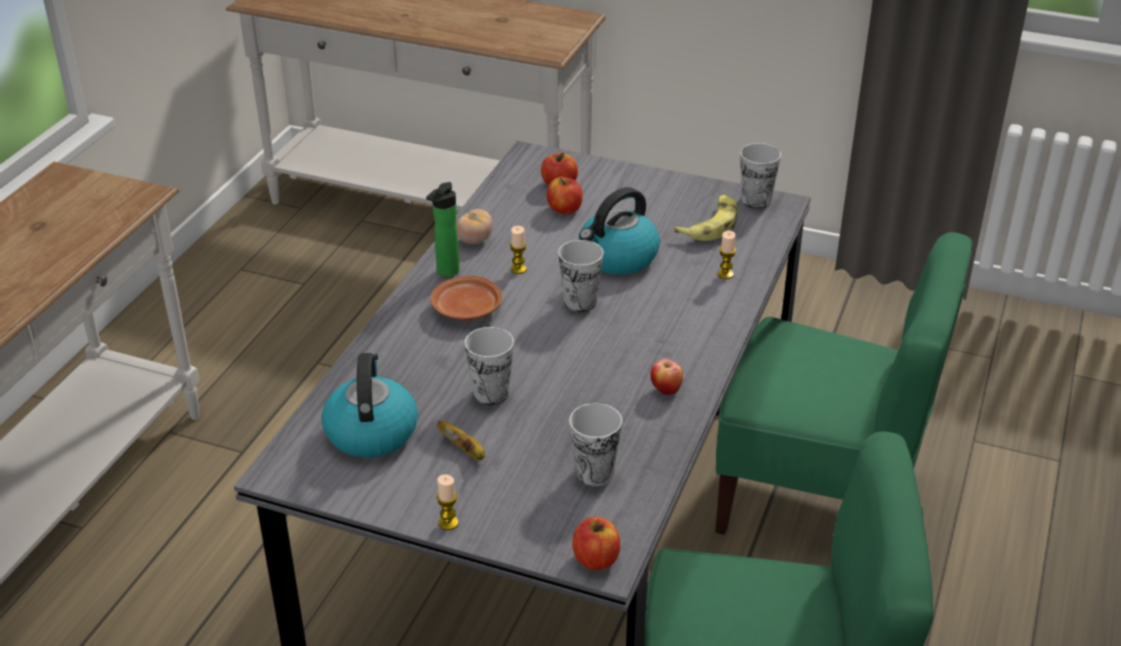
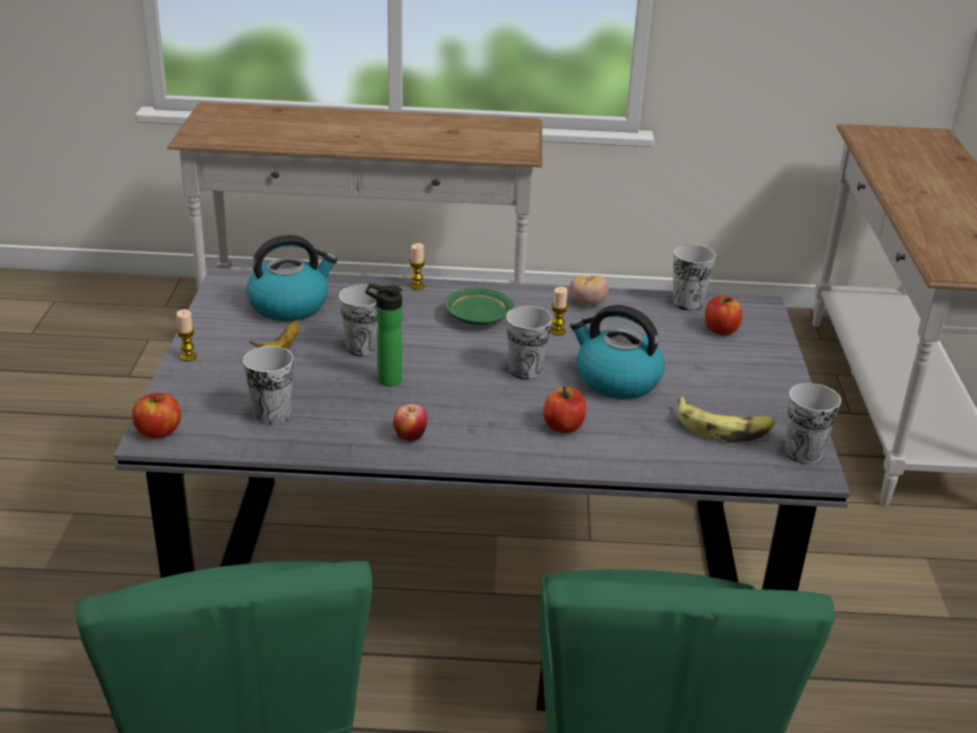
camera: 70 degrees right, 5 degrees down
(446, 273) = (526, 298): bottle -> bottle (385, 380)
(466, 309) = (477, 317): brown plate -> green plate
(504, 188) = (687, 303): none -> cup
(565, 209) = (679, 339): apple -> apple (563, 426)
(725, 274) = (635, 449): candle -> candle (417, 286)

